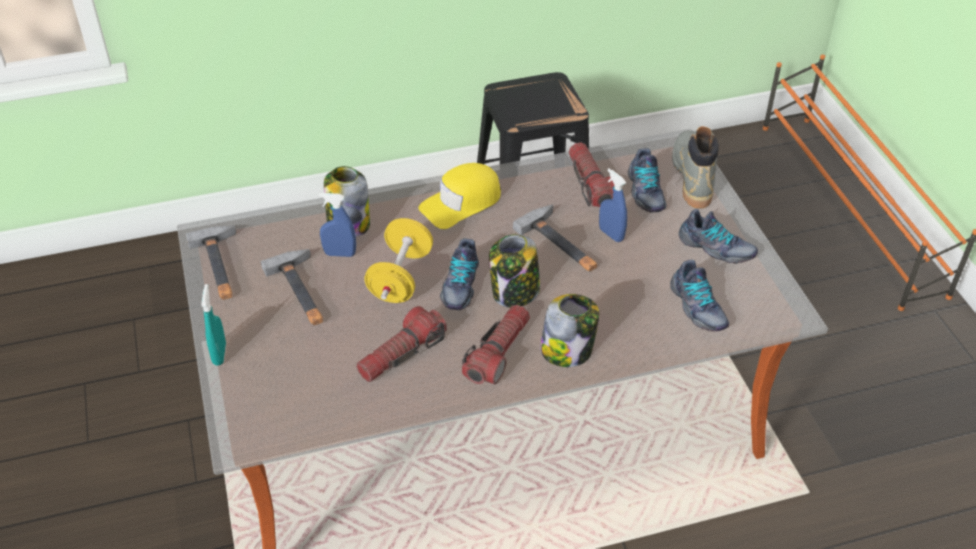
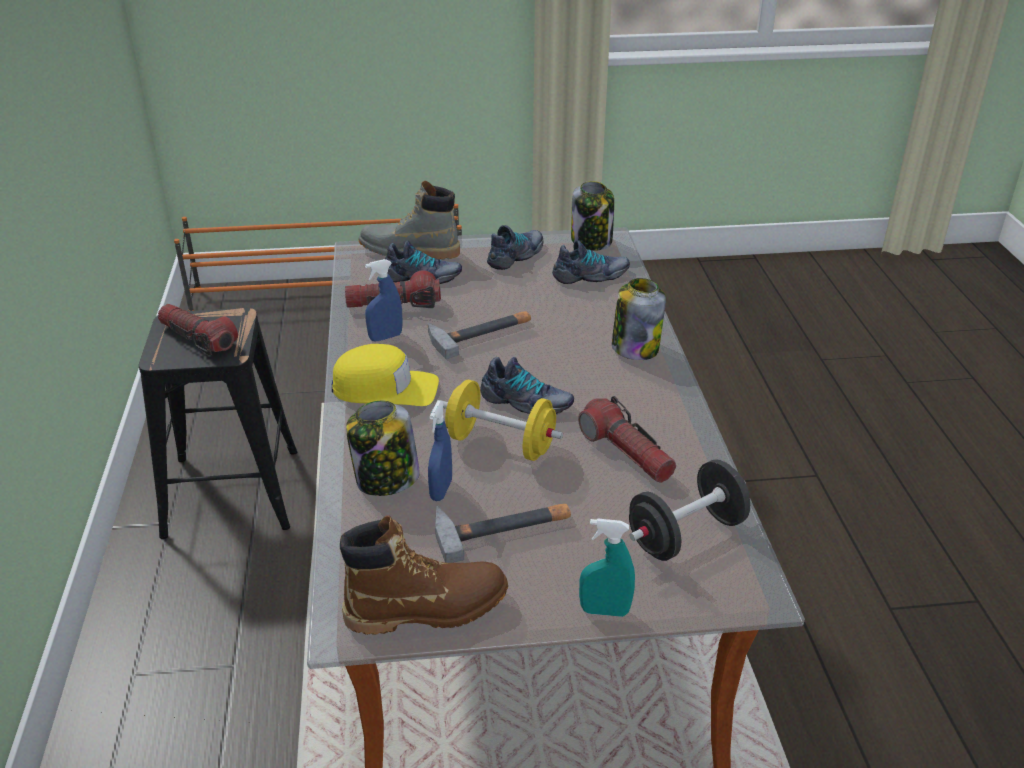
camera: 80 degrees left, 10 degrees down
(220, 266) = (427, 608): hammer -> brown boot
(302, 396) = (686, 534): none -> black dumbbell
(461, 203) = (385, 388): yellow cap -> yellow cap turned 60 degrees counterclockwise
(498, 353) = (633, 388): flashlight -> flashlight (198, 339)
(515, 292) = (546, 368): jar -> jar (592, 241)
(611, 234) = (477, 304): blue spray bottle -> blue spray bottle (385, 337)

